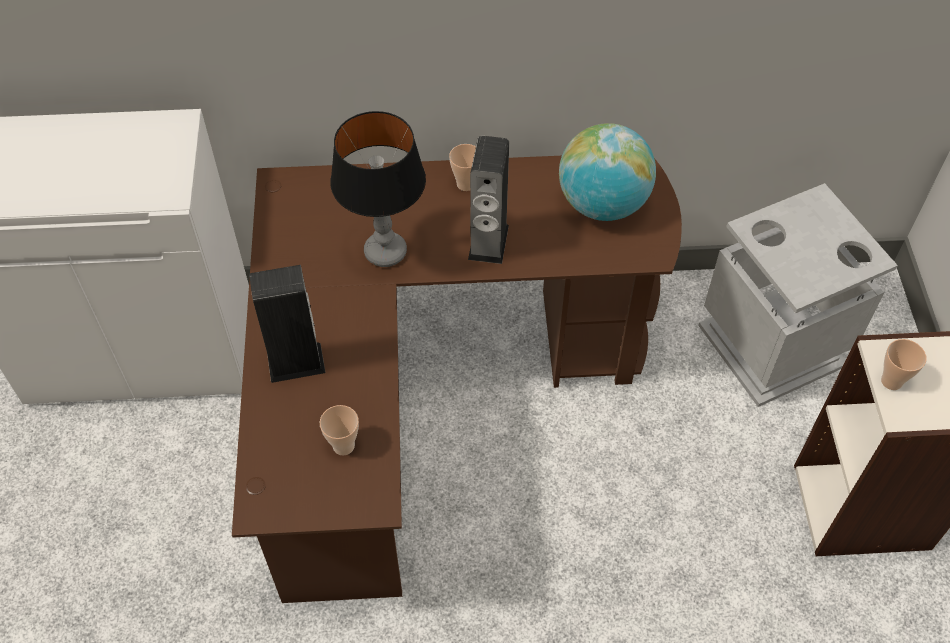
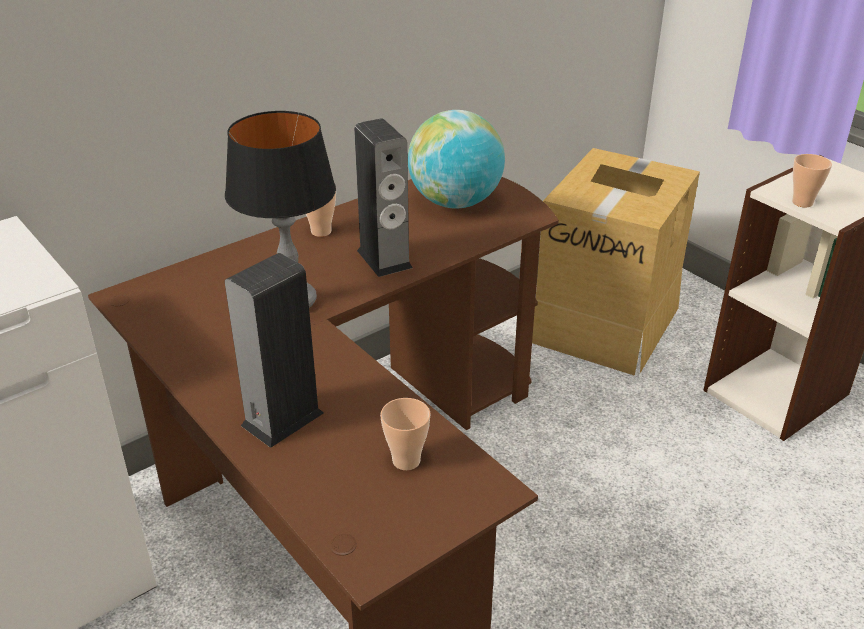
camera: 35 degrees left, 20 degrees down
(773, 346) = (607, 323): grey trash can -> cardboard box

